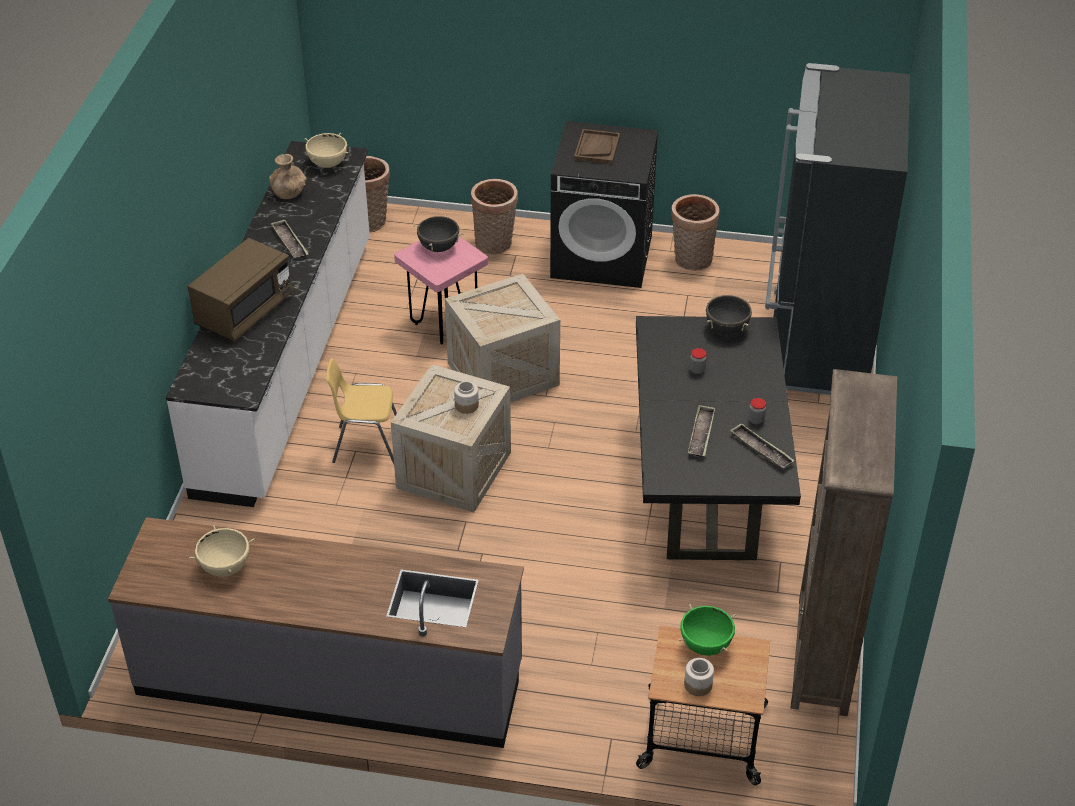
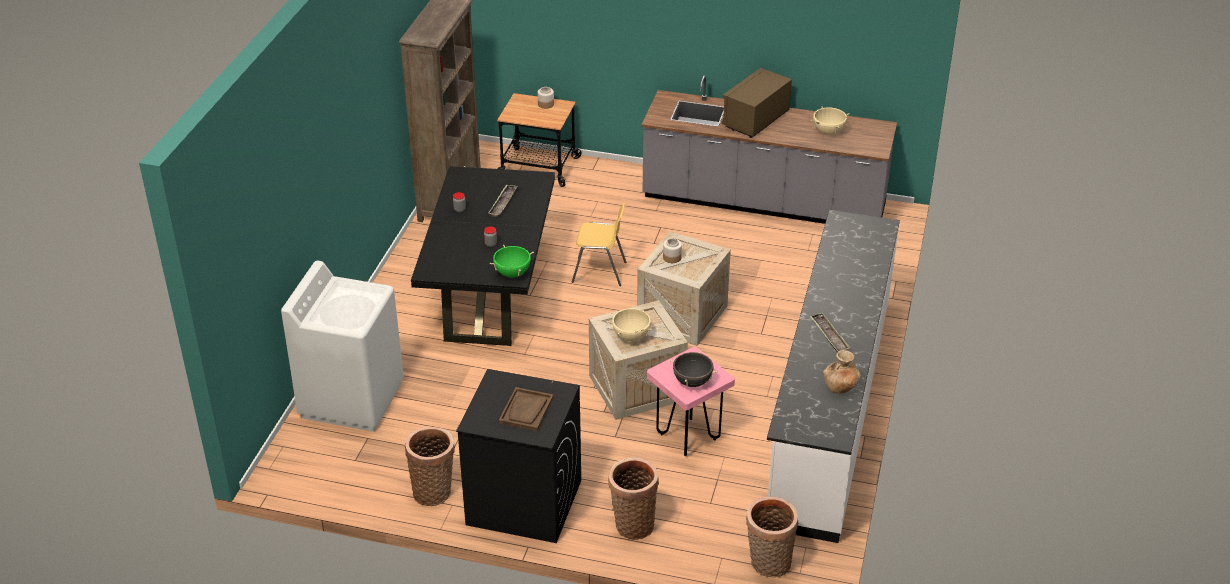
camera: 175 degrees left, 5 degrees down
(244, 311) = (855, 278): brown microwave -> brown microwave (755, 120)
(328, 164) = (806, 419): beige cooking pot -> beige cooking pot (631, 337)
(366, 445) = (752, 337): yellow chair -> yellow chair (600, 272)
(705, 645) = (536, 119): green cooking pot -> green cooking pot (512, 273)
(726, 329) = (455, 272): black cooking pot -> none
(761, 449) = (464, 192): tray -> none
(816, 343) = (352, 399): black fridge -> white washing machine

